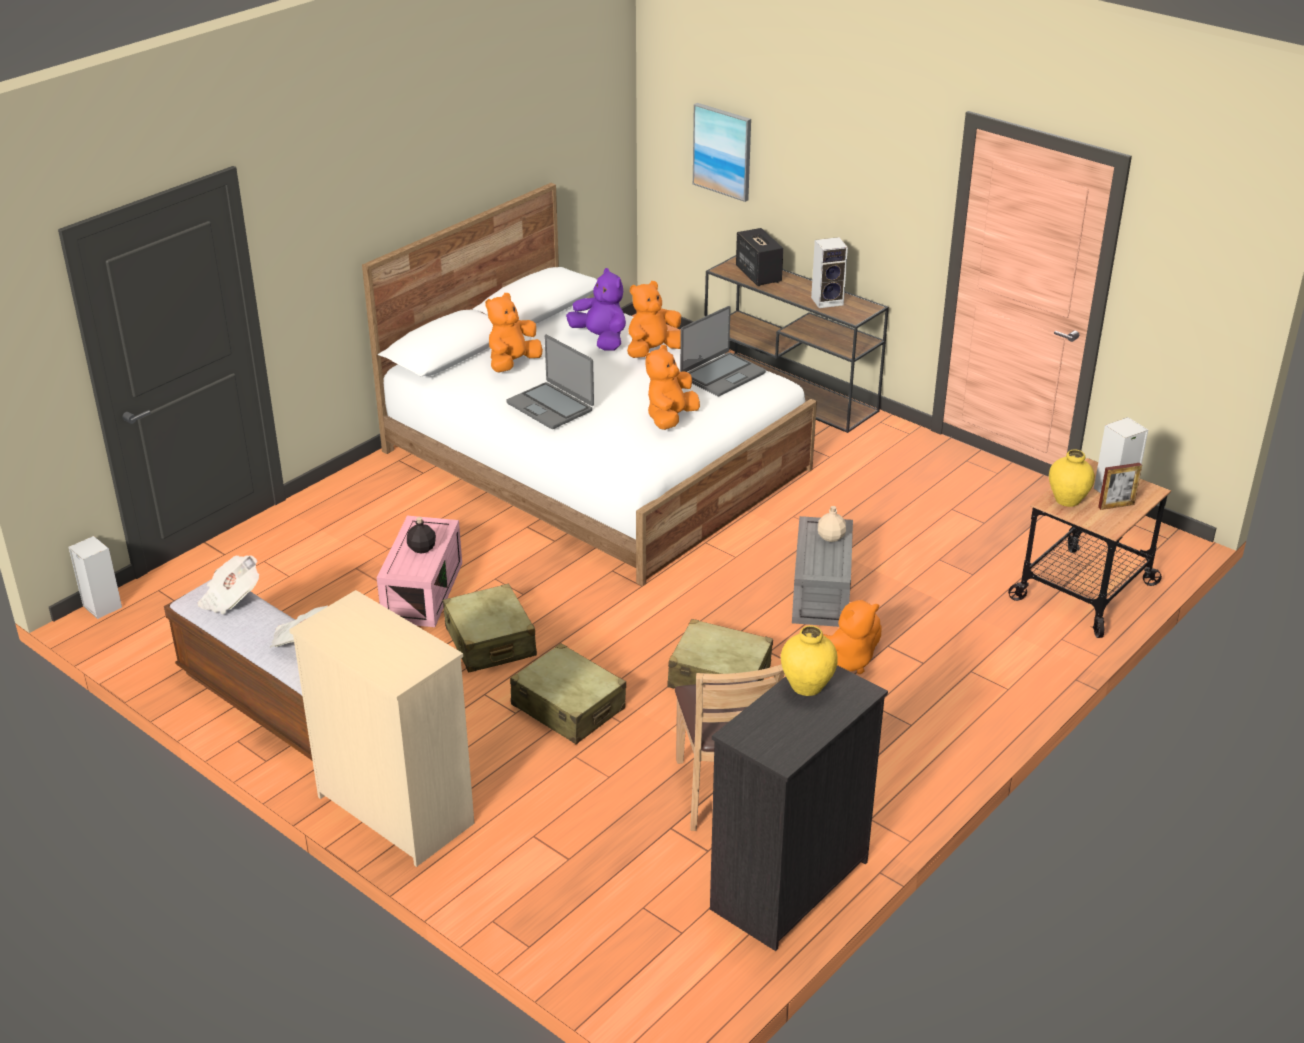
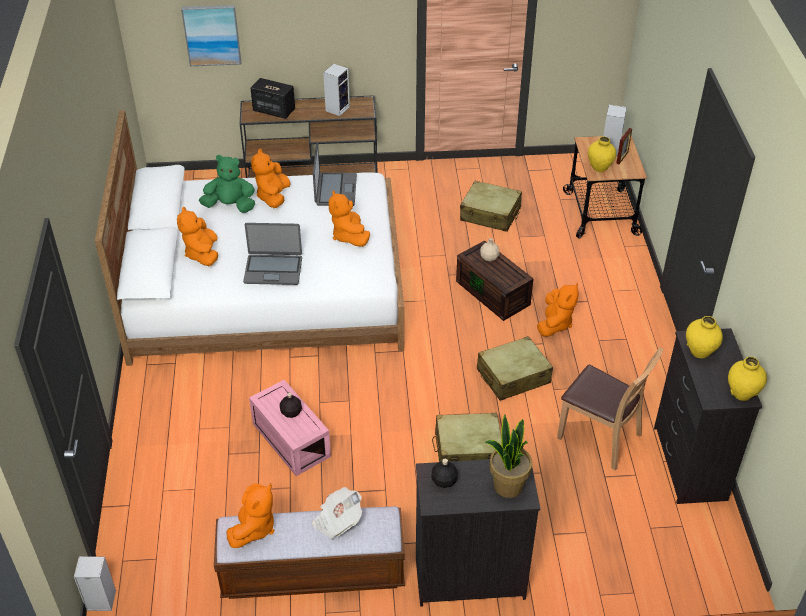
camera: 45 degrees left, 10 degrees up
(230, 598) = (254, 528): newspaper -> orange plush toy
(354, 618) = (444, 481): none -> black bottle
(395, 809) = (468, 578): beige dresser -> black dresser
(400, 659) = (507, 485): none -> potted plant
(490, 642) = (374, 443): beige suitcase -> beige suitcase (490, 214)
(601, 339) = (230, 206): purple plush toy -> green plush toy
(785, 752) = (742, 393): none -> yellow vase
(823, 593) = (494, 293): grey storage box -> brown storage box

